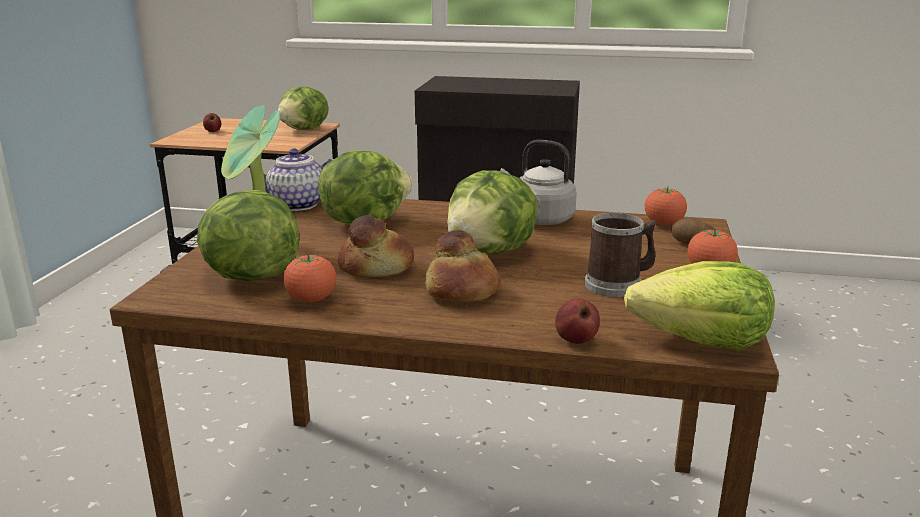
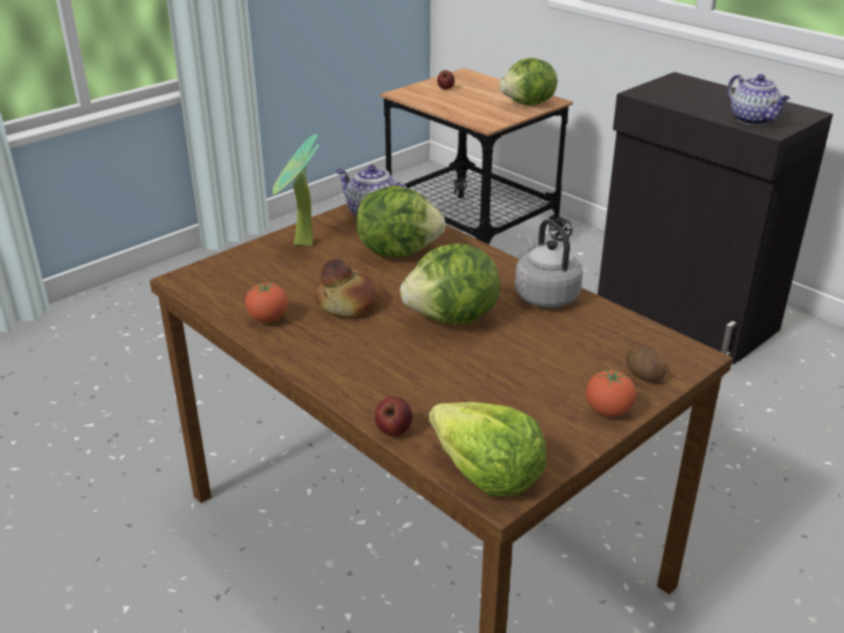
camera: 35 degrees right, 10 degrees up
(249, 276) = (256, 281): lettuce -> none
(461, 292) = (375, 351): bread -> none
(537, 89) = (753, 120): none -> teapot
(619, 284) = (506, 392): mug -> none
(663, 224) = (654, 341): tomato -> none

